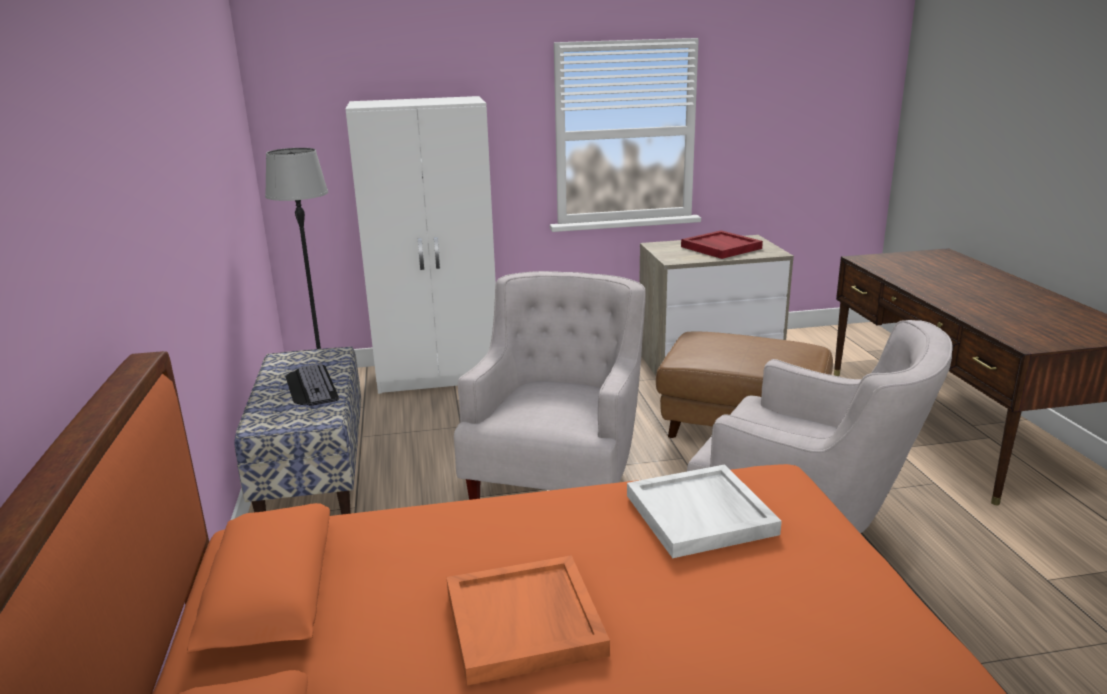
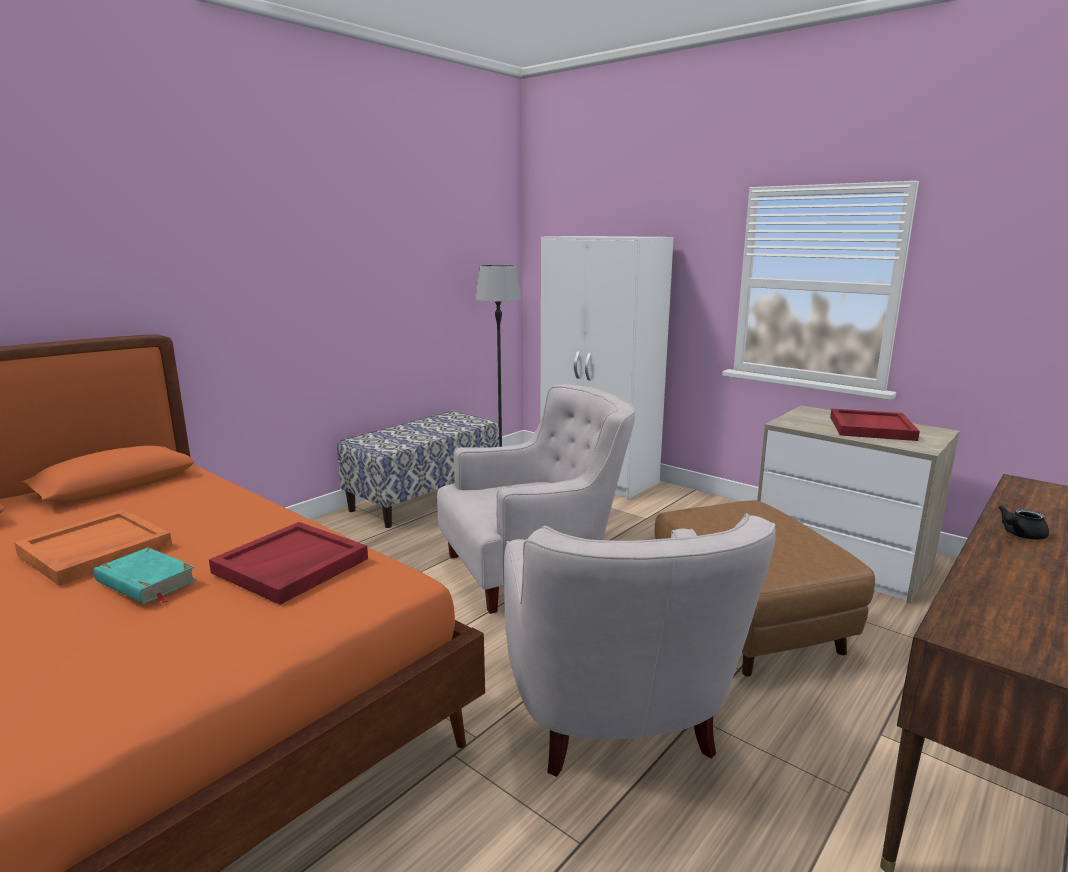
camera: 50 degrees right, 5 degrees down
(310, 386) = (424, 432): keyboard -> none
(658, 597) = (146, 581): none -> turquoise book
(701, 515) = (291, 566): white tray -> red tray
(928, 288) = (1019, 535): none -> black teapot

